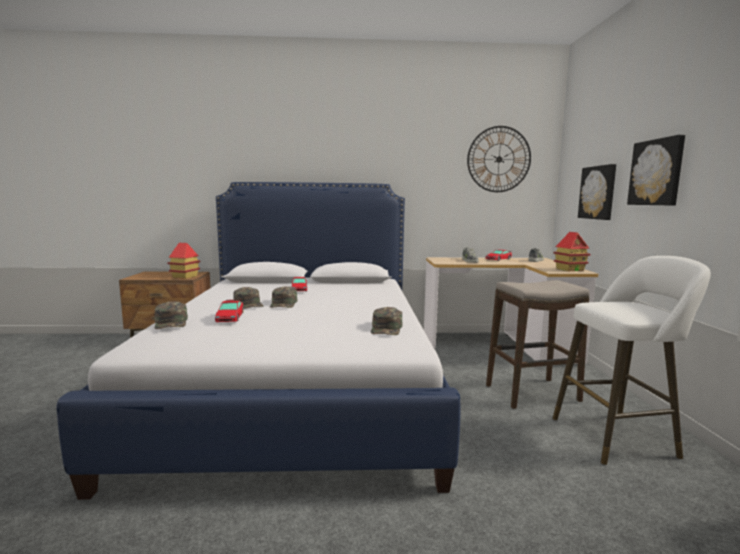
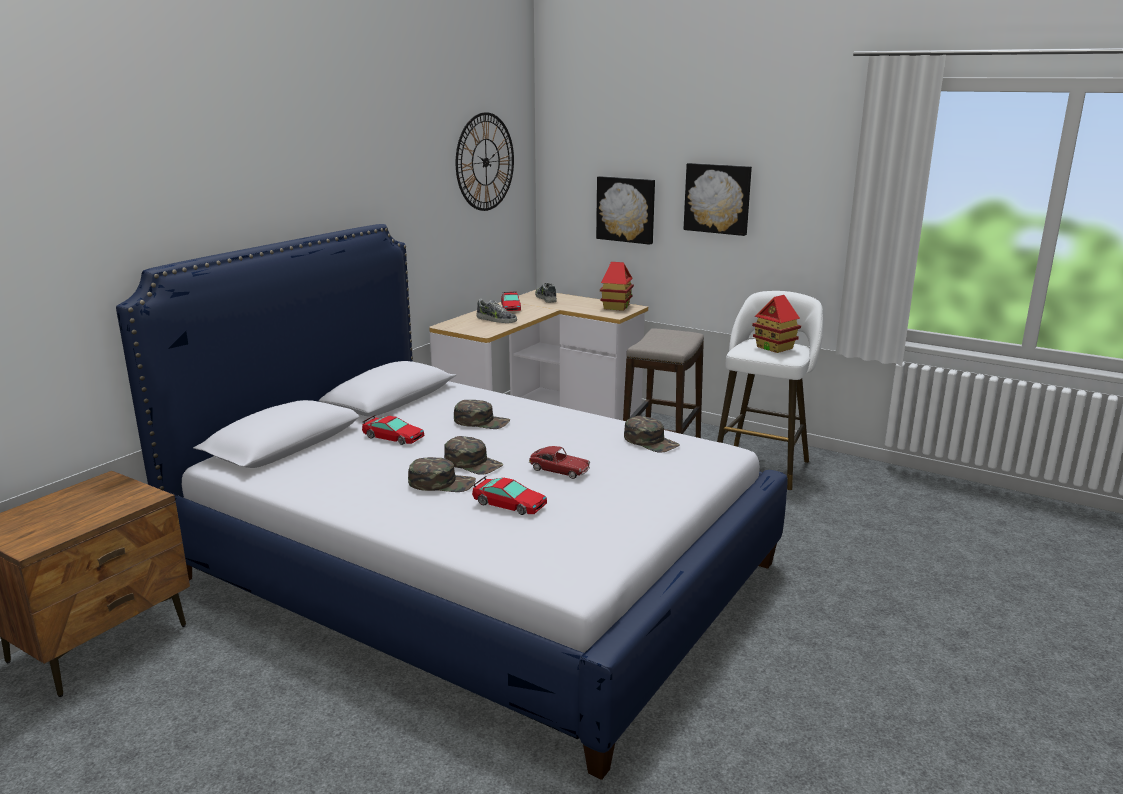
camera: 55 degrees left, 10 degrees up
(171, 322) = (483, 543): green cap -> green cap (482, 421)
(185, 276) = (125, 496): toy house -> toy house (774, 347)
(300, 319) = (559, 470): none -> toy car

